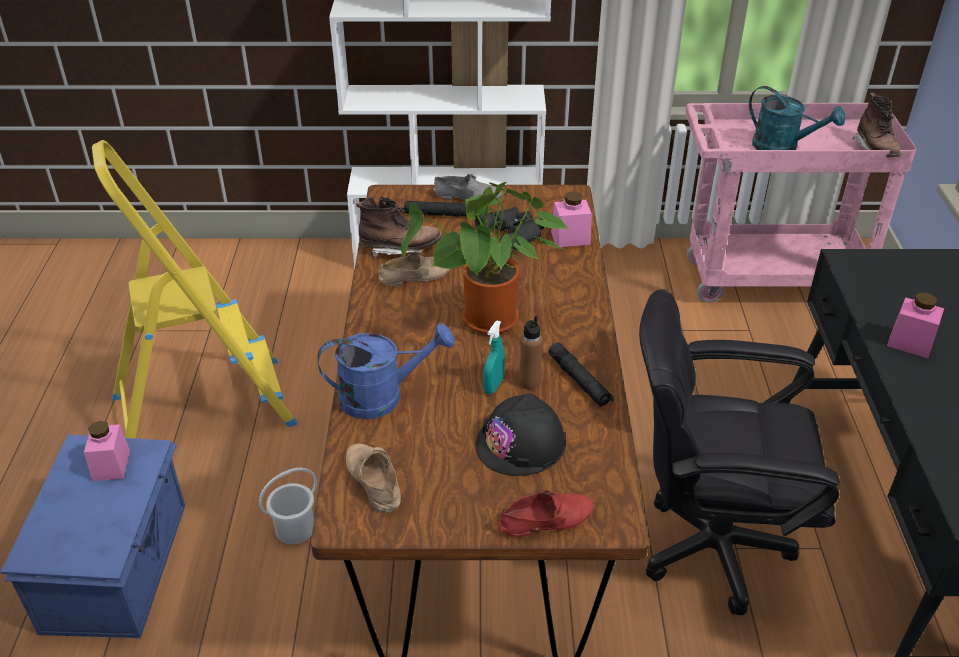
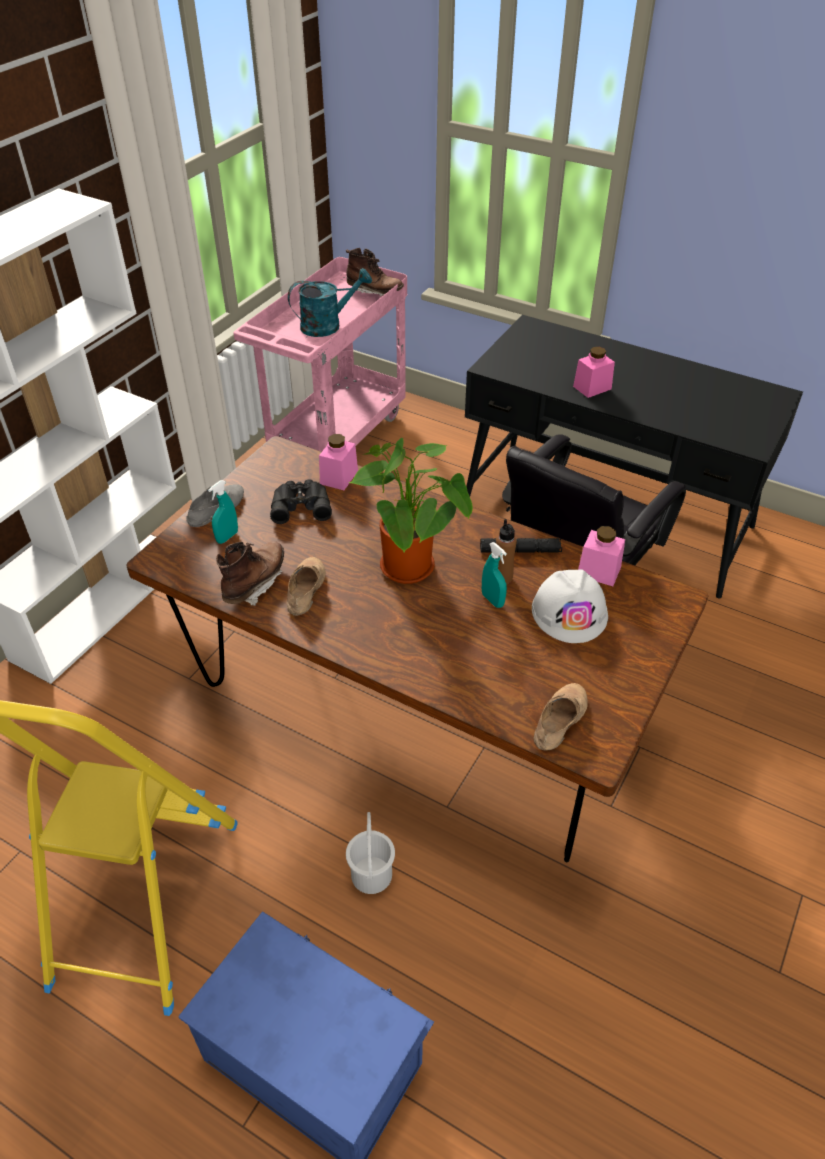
camera: 60 degrees left, 5 degrees up
(111, 465) = (263, 981): pink jar -> pink jar (598, 571)
(372, 481) = (559, 719): beige shoe -> beige shoe turned 120 degrees clockwise
(382, 396) = (457, 673): blue watering can -> none
(440, 214) = (227, 537): black flashlight -> turquoise spray bottle
(521, 443) = (569, 612): black hard hat -> white hard hat
(545, 518) = (656, 632): red shoe -> none

